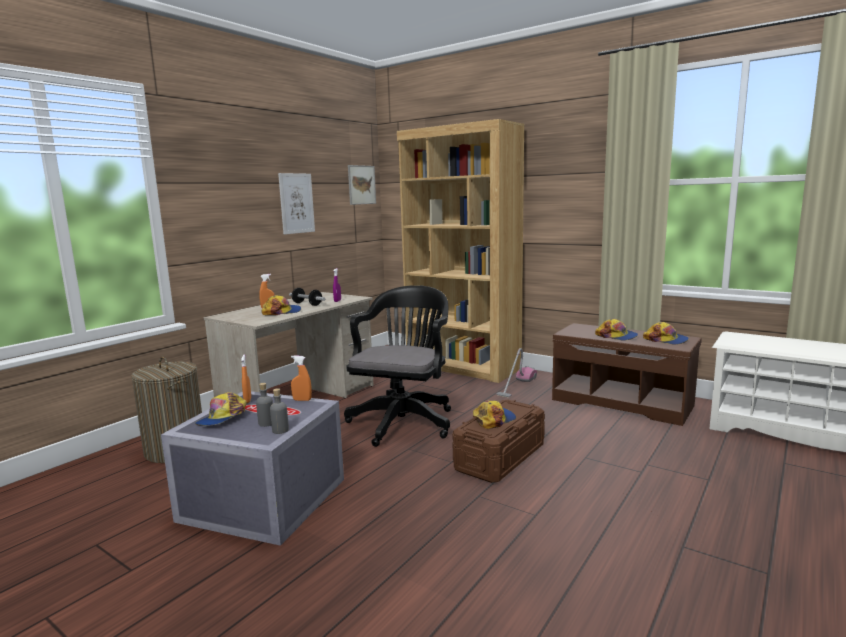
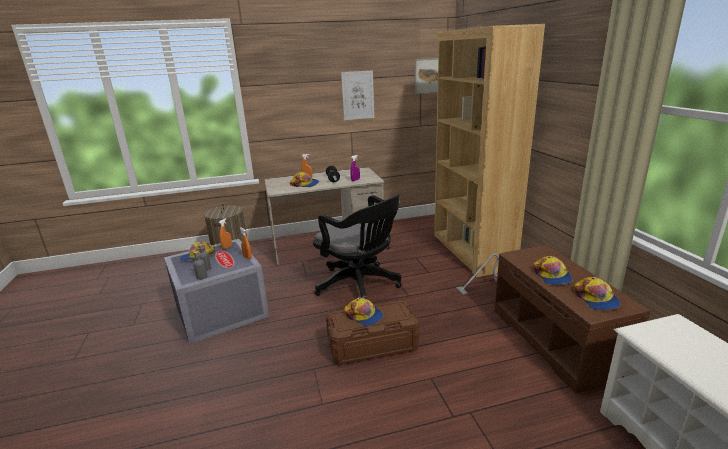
camera: 40 degrees right, 10 degrees up
(404, 421) = (361, 286): black office chair -> black office chair turned 75 degrees clockwise
(493, 419) = (364, 316): cap -> cap turned 45 degrees clockwise

